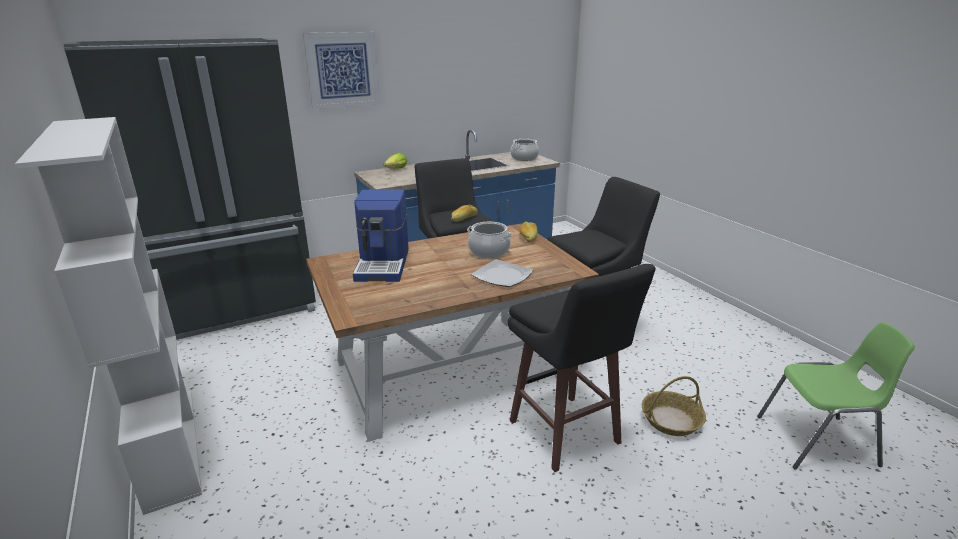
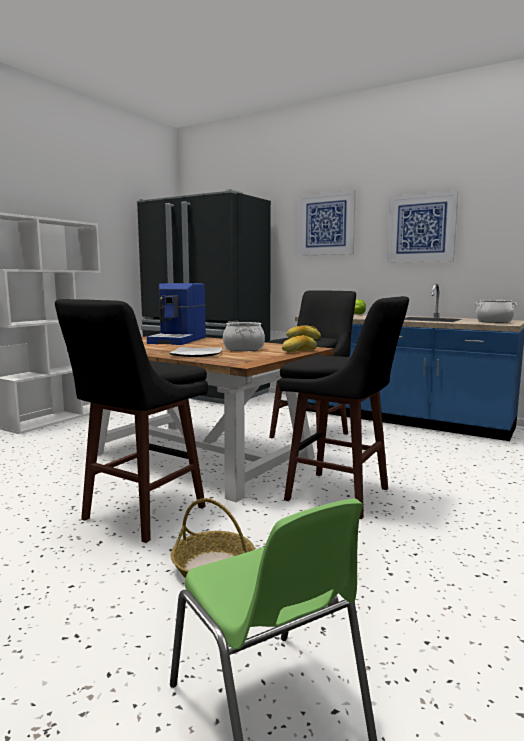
camera: 60 degrees right, 15 degrees down
(384, 264) = (179, 340): coffee machine -> coffee machine turned 45 degrees counterclockwise
(443, 75) = (421, 228): none -> picture

